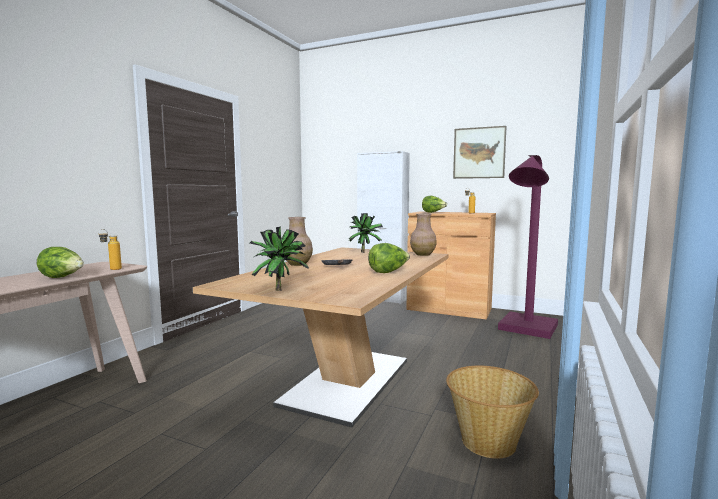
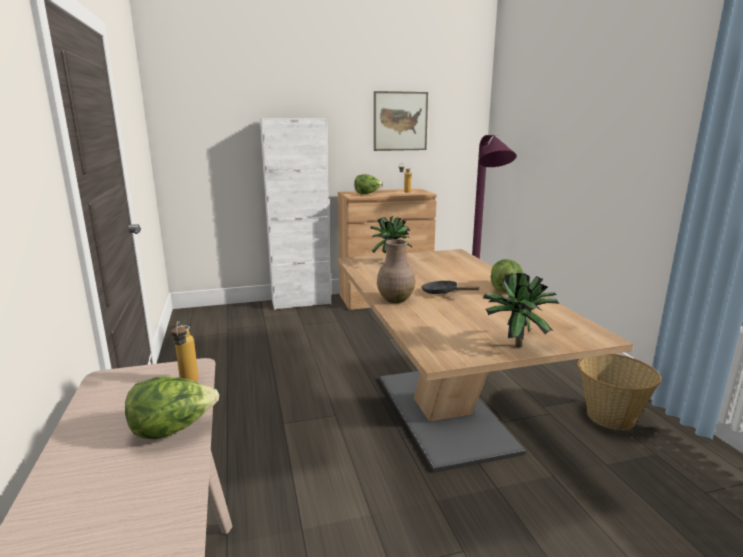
camera: 40 degrees left, 10 degrees up
(422, 254) = (448, 254): brown vase -> none

